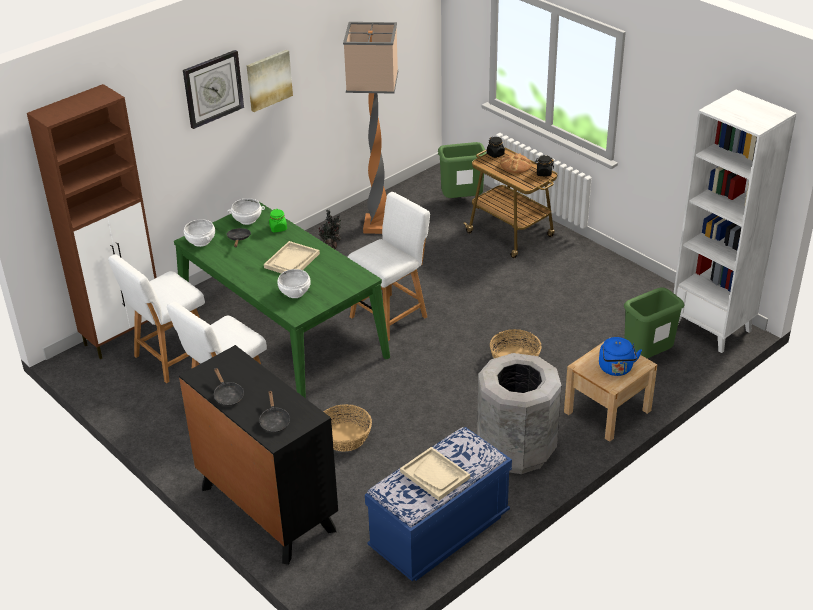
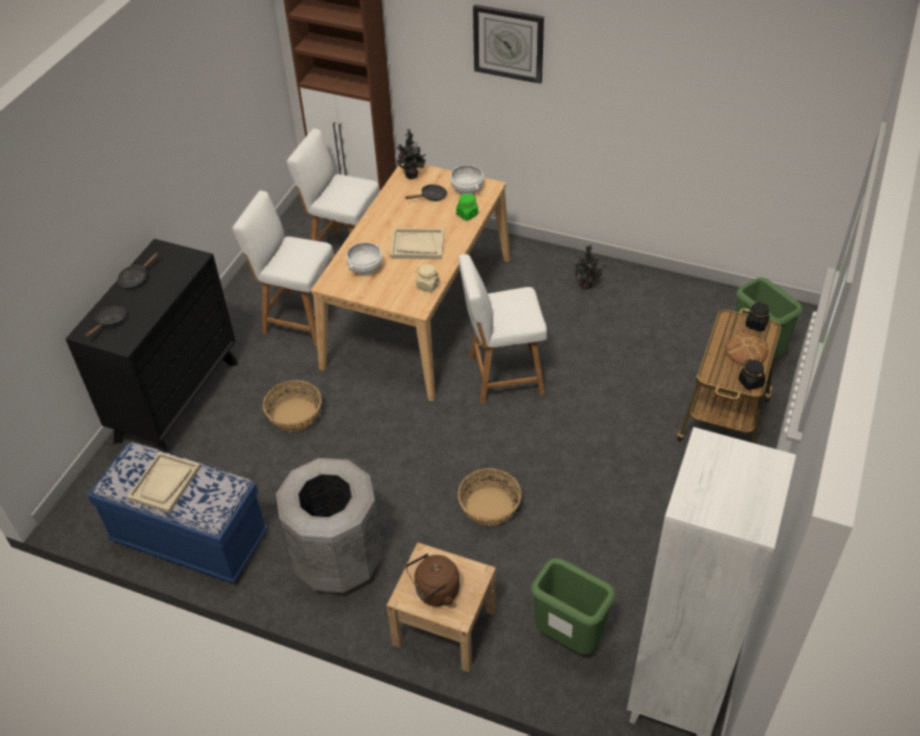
camera: 65 degrees right, 10 degrees up
(201, 241) = (412, 176): white bowl -> potted plant
(268, 80) = (582, 72): picture -> none
(274, 421) = (109, 322): black frying pan -> black frying pan turned 150 degrees clockwise
(283, 336) = (419, 311): green dining table -> beige dining table
(344, 268) = (428, 285): none -> beige jar
(379, 225) = (653, 304): floor lamp -> none
(391, 315) = (501, 375): white chair -> white chair turned 150 degrees clockwise
(616, 369) = (435, 592): blue kettle -> brown kettle

